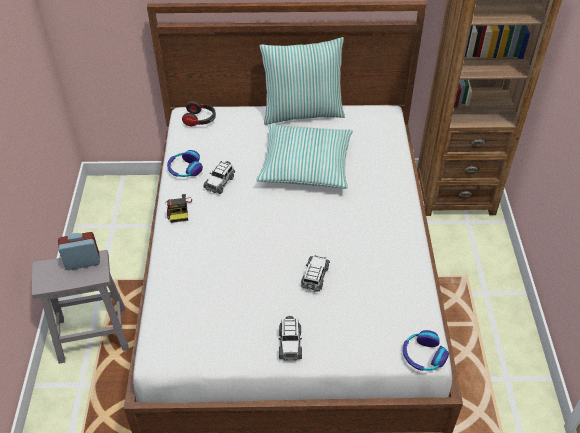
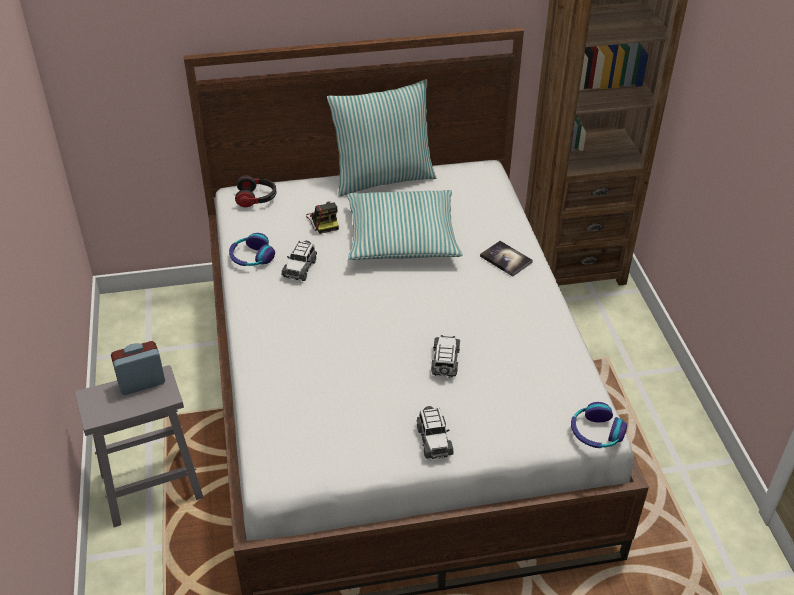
camera: 10 degrees left, 5 degrees down
(179, 210) = (256, 305): camera -> camera (324, 221)
(384, 194) = (506, 259): none -> book

